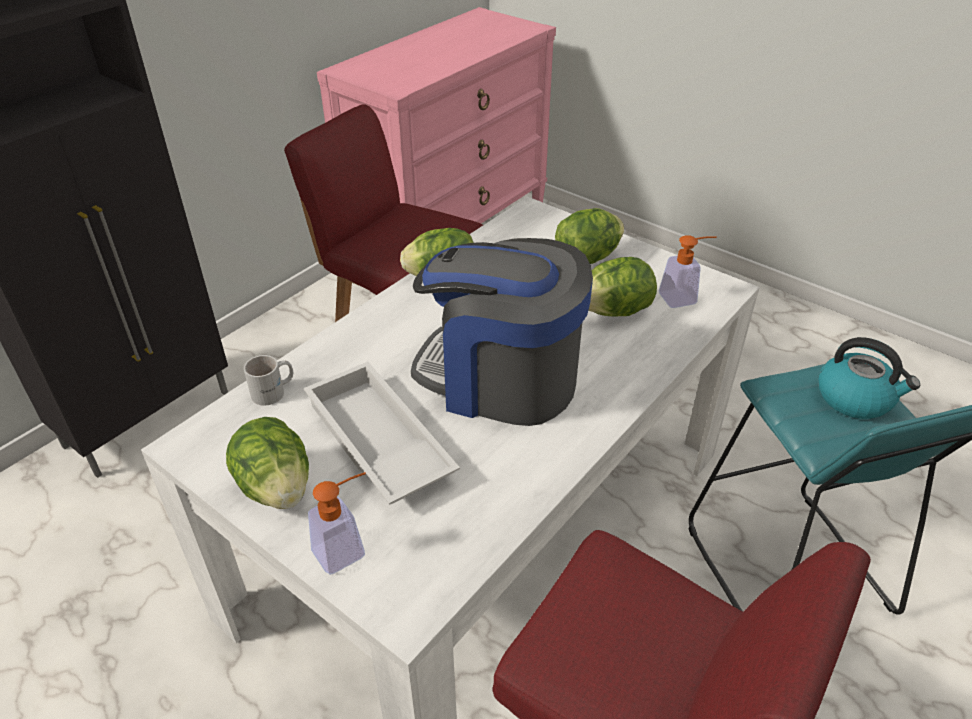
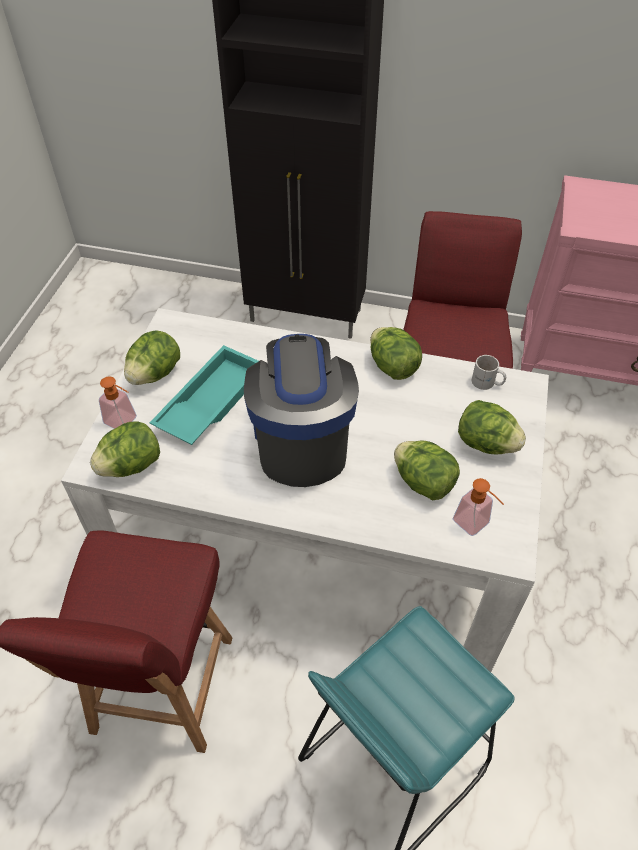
camera: 65 degrees right, 10 degrees up
(274, 392) = (228, 337): white mug -> white mug (487, 383)
(376, 443) = (209, 401): white tray -> turquoise tray
(436, 560) = (131, 465): none -> lettuce
(855, 398) = (442, 699): kettle -> none

